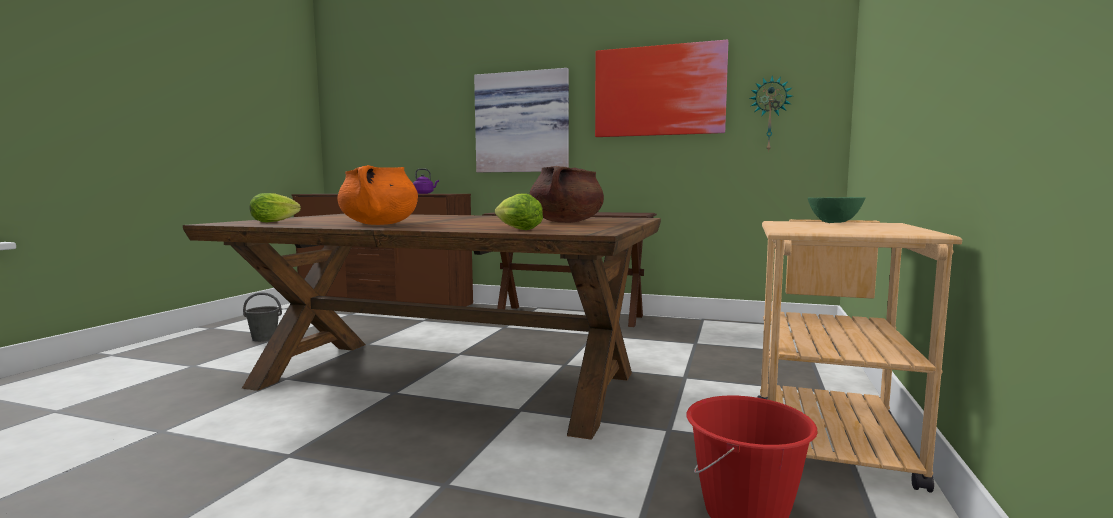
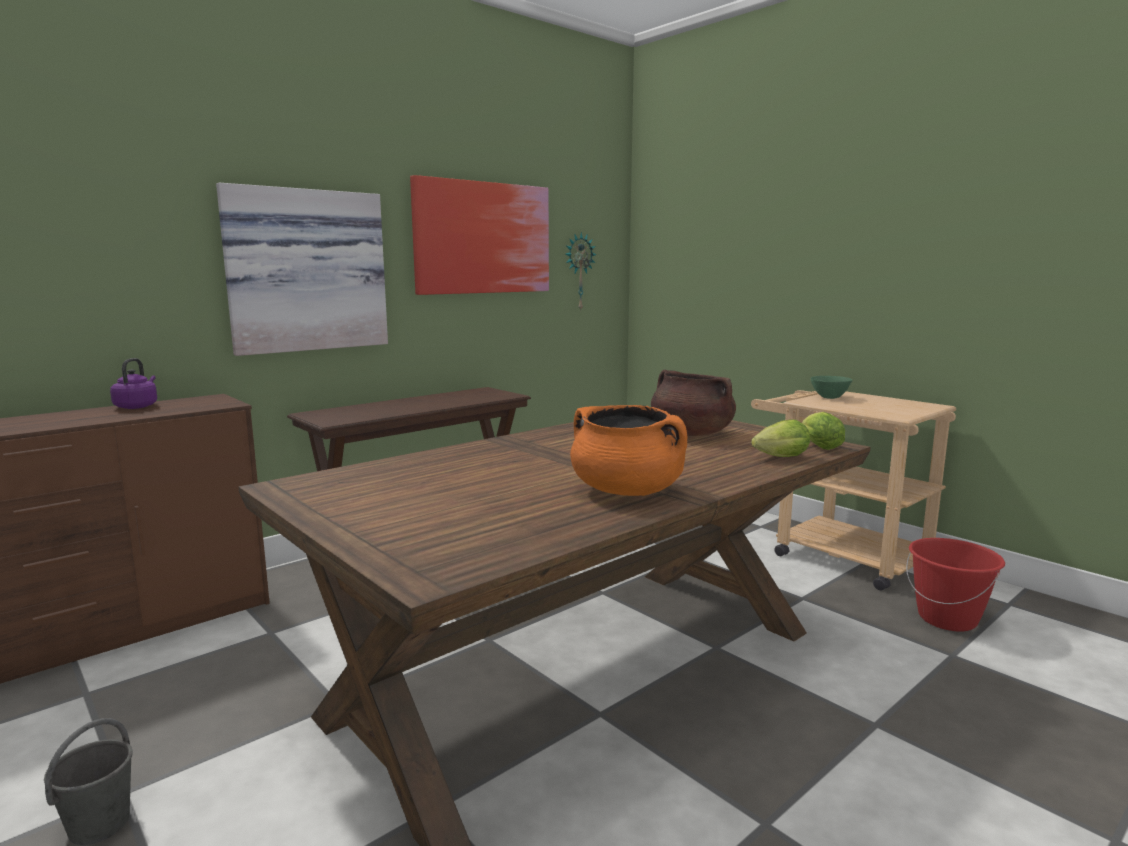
camera: 60 degrees left, 5 degrees up
(277, 222) = (455, 537): lettuce -> lettuce (818, 446)

